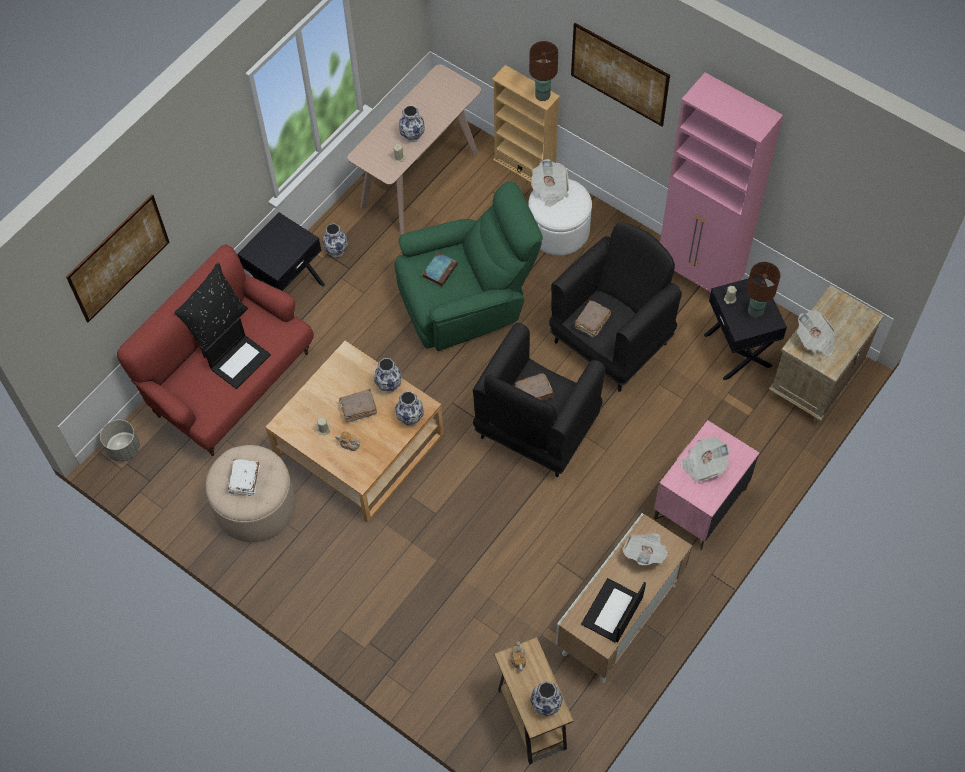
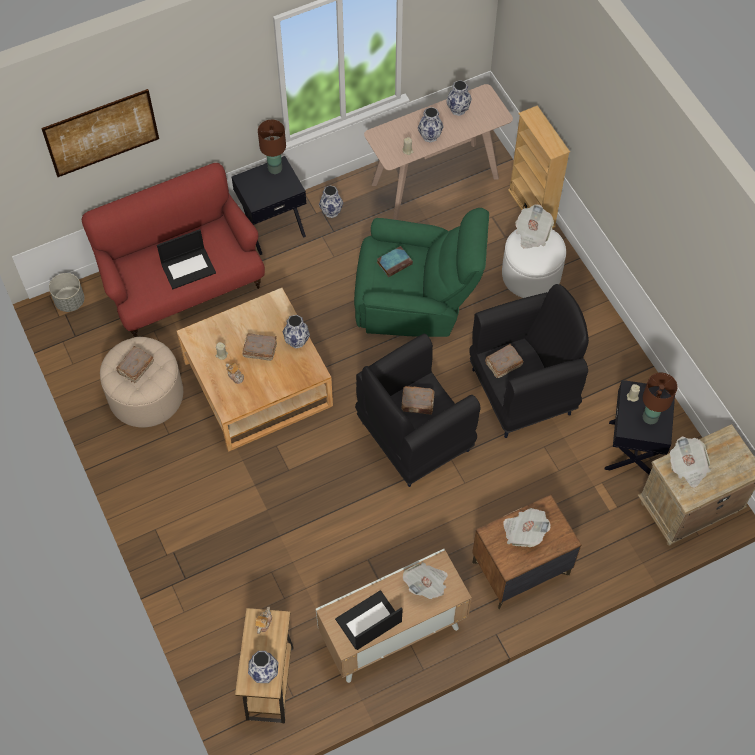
camera: 25 degrees right, 0 degrees up
(217, 327) = (186, 231): black pillow -> none
(244, 481) = (135, 368): white book -> brown book
(409, 418) = (298, 376): vase -> vase (457, 109)
(542, 95) = (554, 145): brown table lamp -> brown table lamp (274, 169)
(619, 74) = (616, 149): picture -> none
(699, 278) = (633, 370): pink cabinet -> none
(699, 504) = (520, 569): pink nightstand -> brown nightstand

